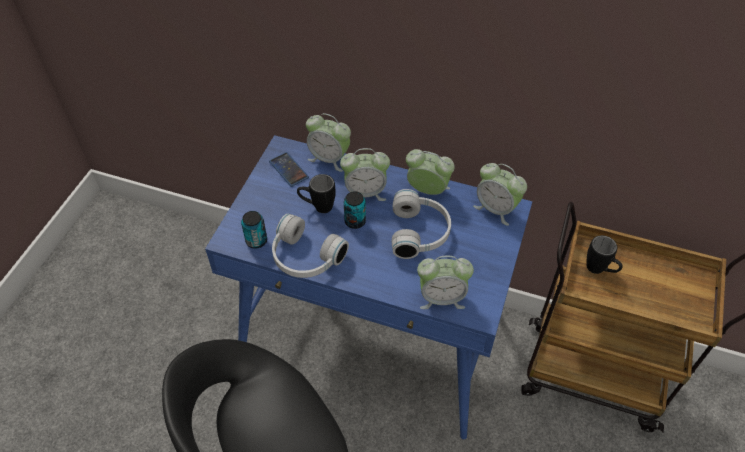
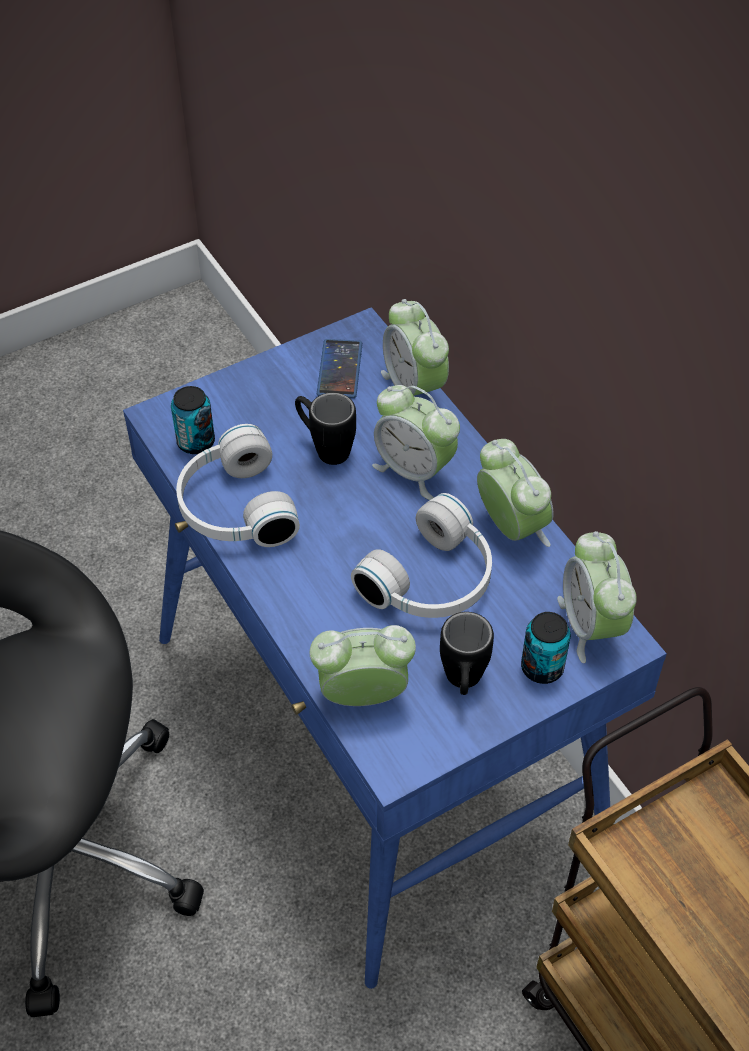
camera: 40 degrees right, 0 degrees up
(355, 221) = (355, 502): can -> can (542, 667)
(441, 297) = (363, 695): alarm clock -> alarm clock turned 135 degrees clockwise
(599, 270) = (692, 848): black mug -> black mug (463, 684)

